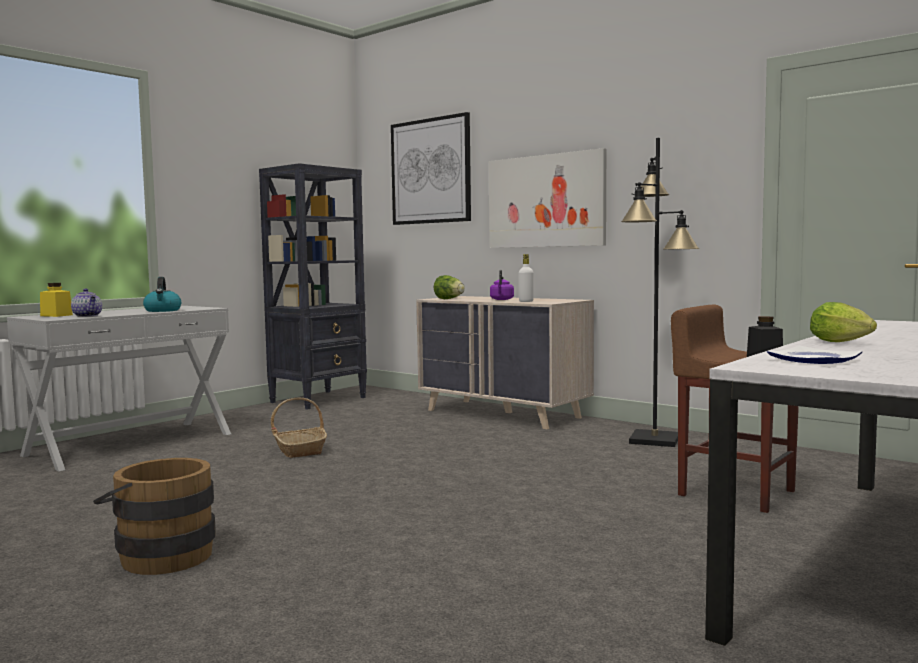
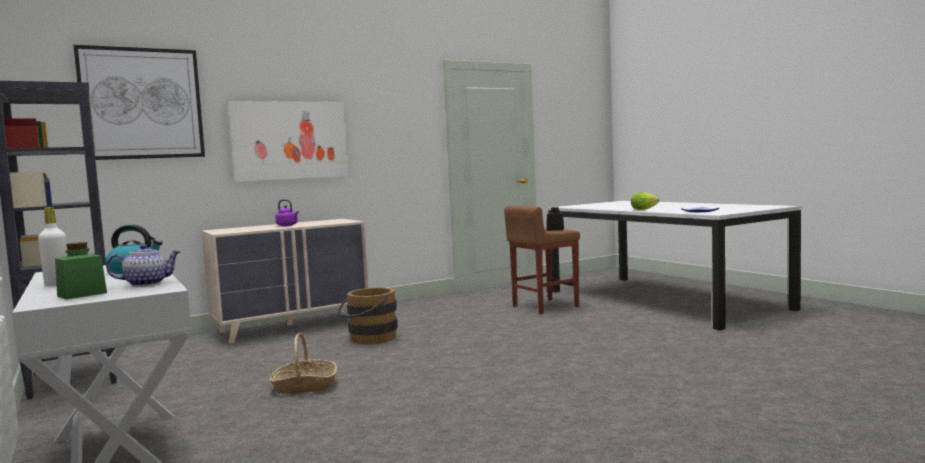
camera: 70 degrees left, 0 degrees up
(56, 315) = (82, 294): yellow jar -> green jar
(160, 555) = (571, 426): brown bucket -> brown bucket (369, 339)
(449, 299) = (243, 230): lettuce -> none
(526, 301) = (326, 223): white bottle -> white bottle (57, 284)
(655, 440) = (427, 305): black floor lamp -> none

